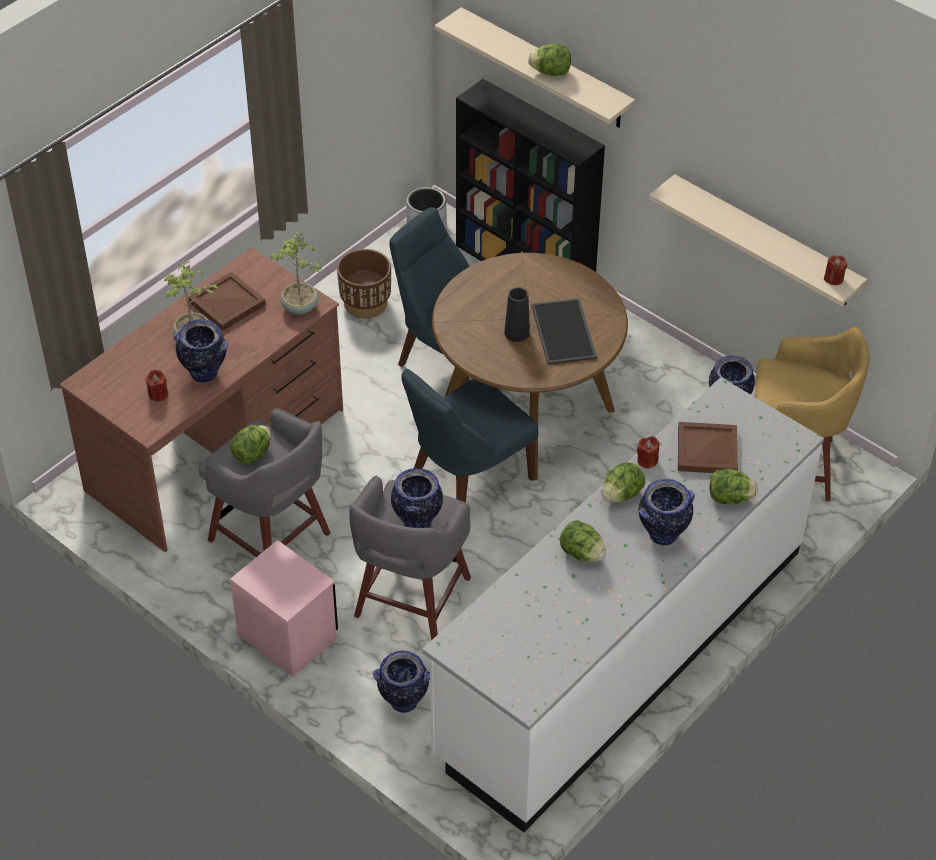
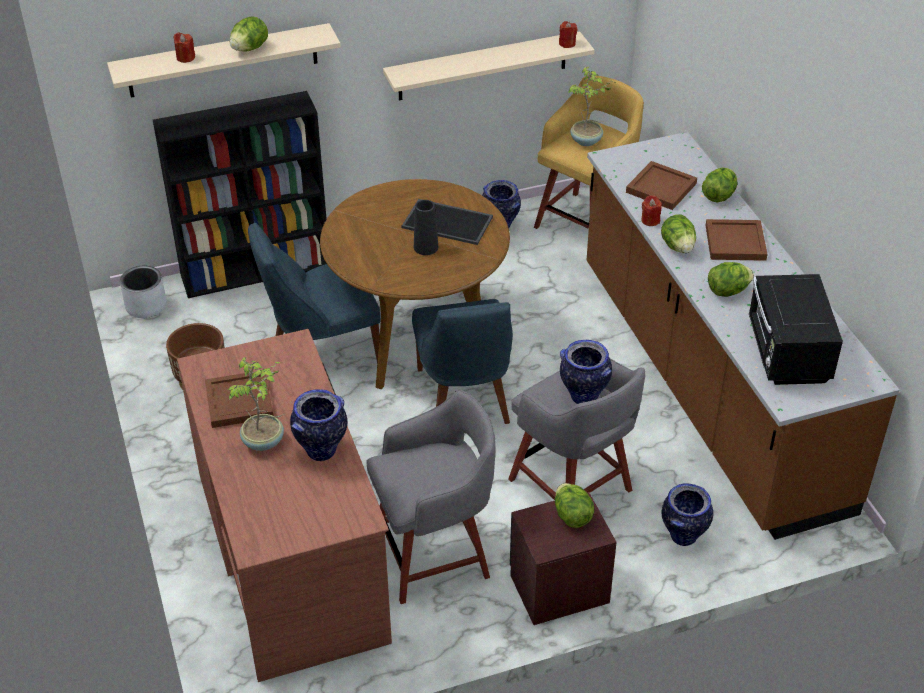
camera: 60 degrees left, 5 degrees down
(158, 394) = (321, 495): red candle -> red candle (185, 57)
(252, 454) = (418, 475): lettuce -> lettuce (572, 516)
(287, 636) = (559, 588): pink nightstand -> brown nightstand
(299, 307) = (291, 355): potted plant -> potted plant (586, 141)
(520, 626) = (787, 354): none -> black microwave
(620, 651) = (708, 384): white counter -> brown counter
(662, 536) = (736, 243): vase -> brown tray

